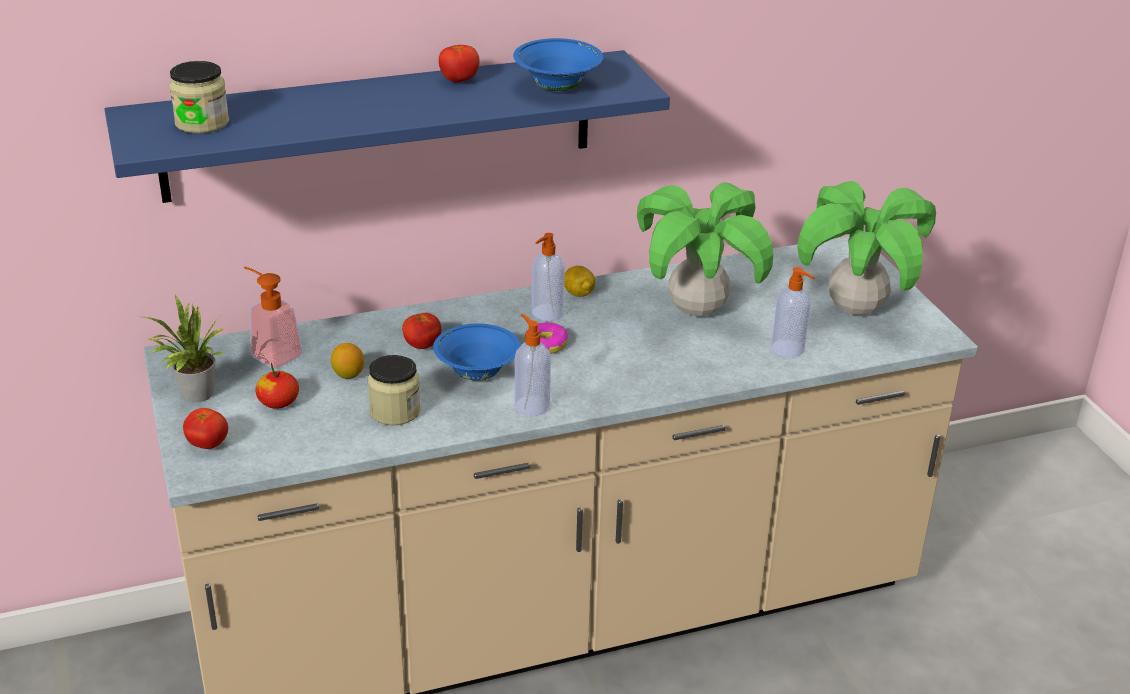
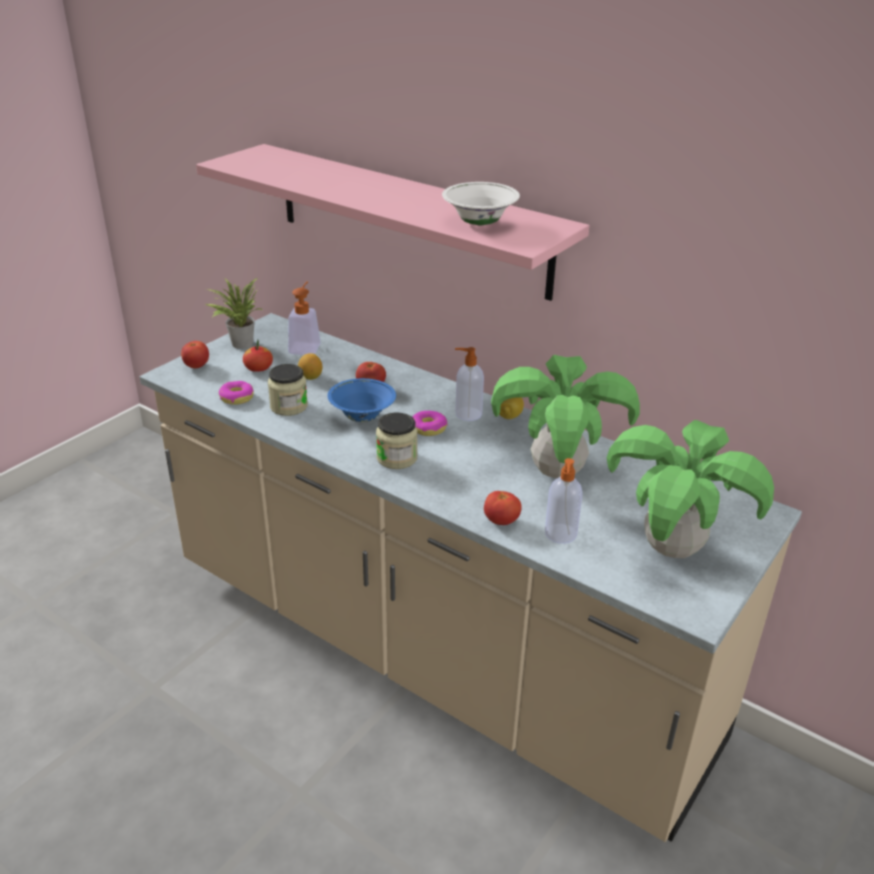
camera: 55 degrees right, 0 degrees up
(202, 123) = (274, 164): jar -> jar (397, 458)
(328, 439) = (236, 397): none -> donut
(380, 125) = (409, 219): blue shelf -> pink shelf
(459, 81) = (440, 197): tomato -> tomato (501, 521)
(531, 405) = (349, 450): soap dispenser -> none
(557, 88) = (479, 223): blue bowl -> white bowl

